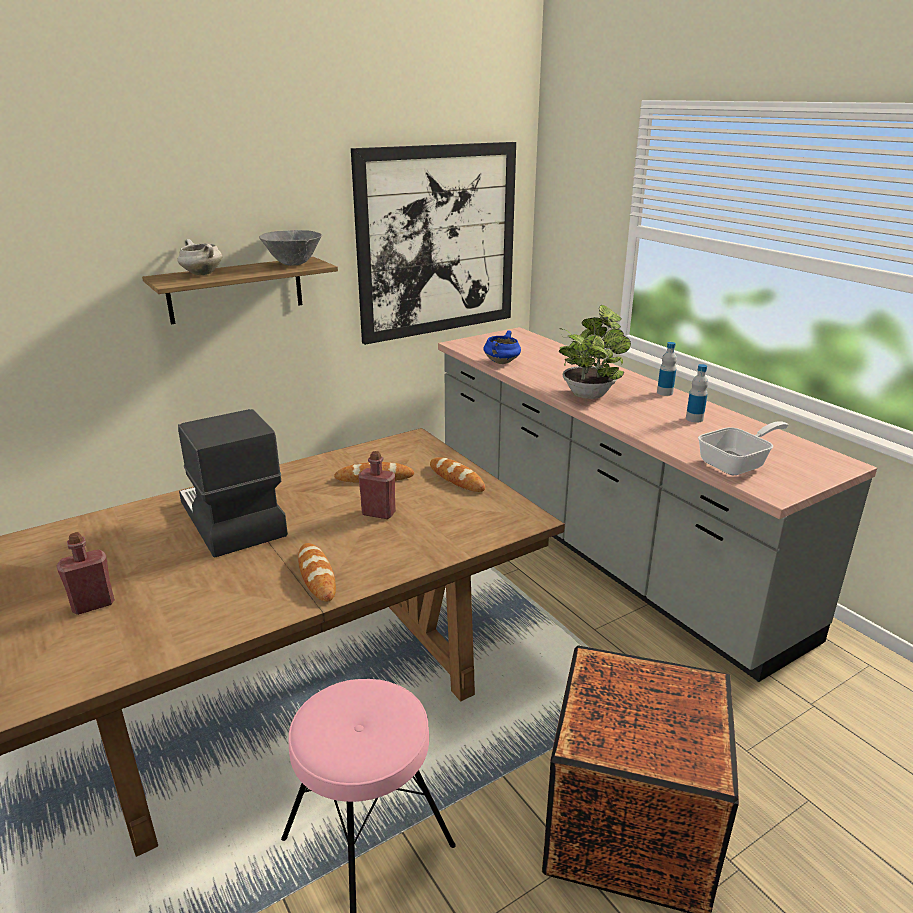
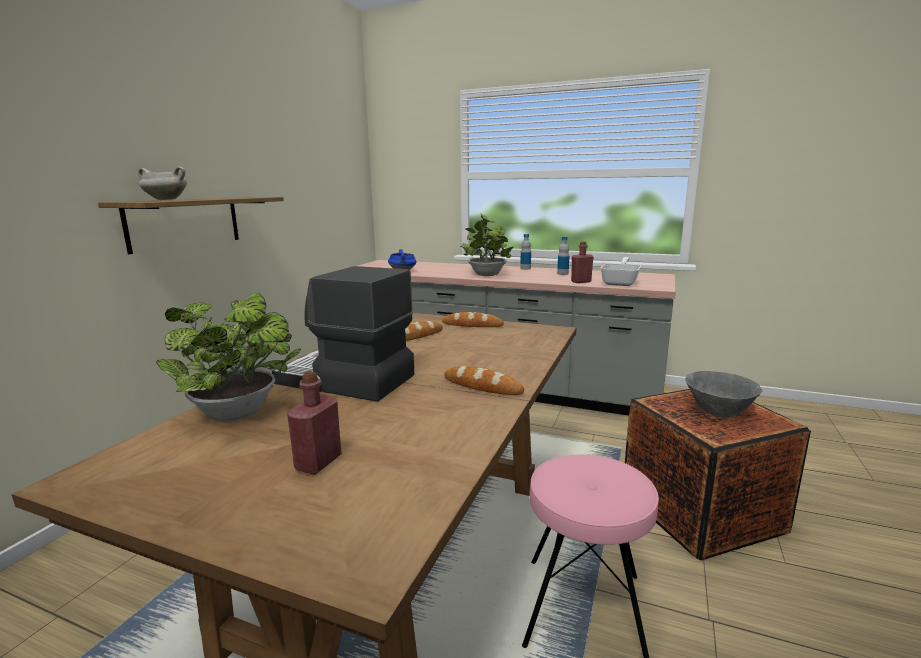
camera: 35 degrees left, 10 degrees down
(118, 530) = (240, 415): none -> potted plant
(294, 264) = (240, 197): grey bowl -> grey bowl (718, 413)
(378, 513) = (456, 349): red bottle -> red bottle (581, 281)
(437, 241) = (322, 193): picture -> none

